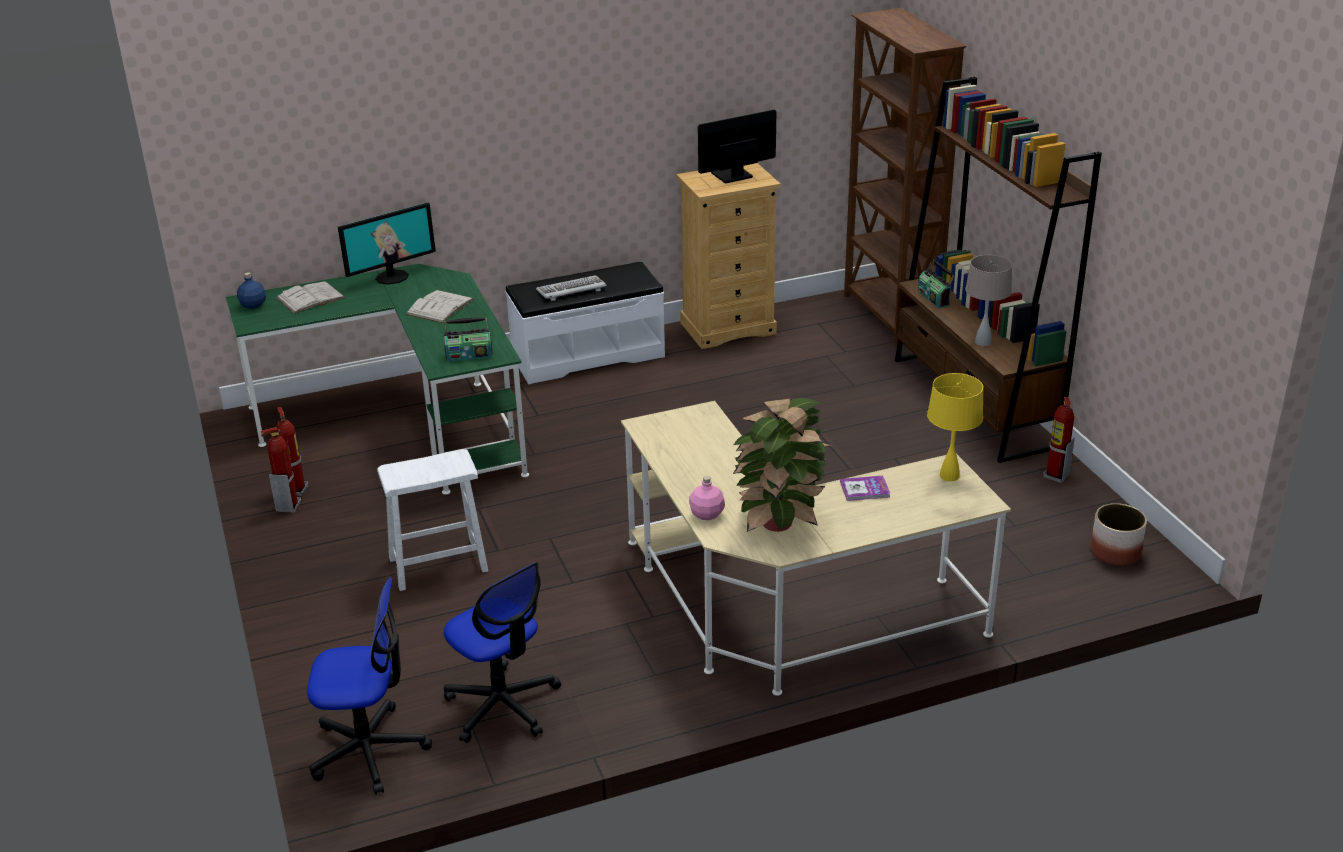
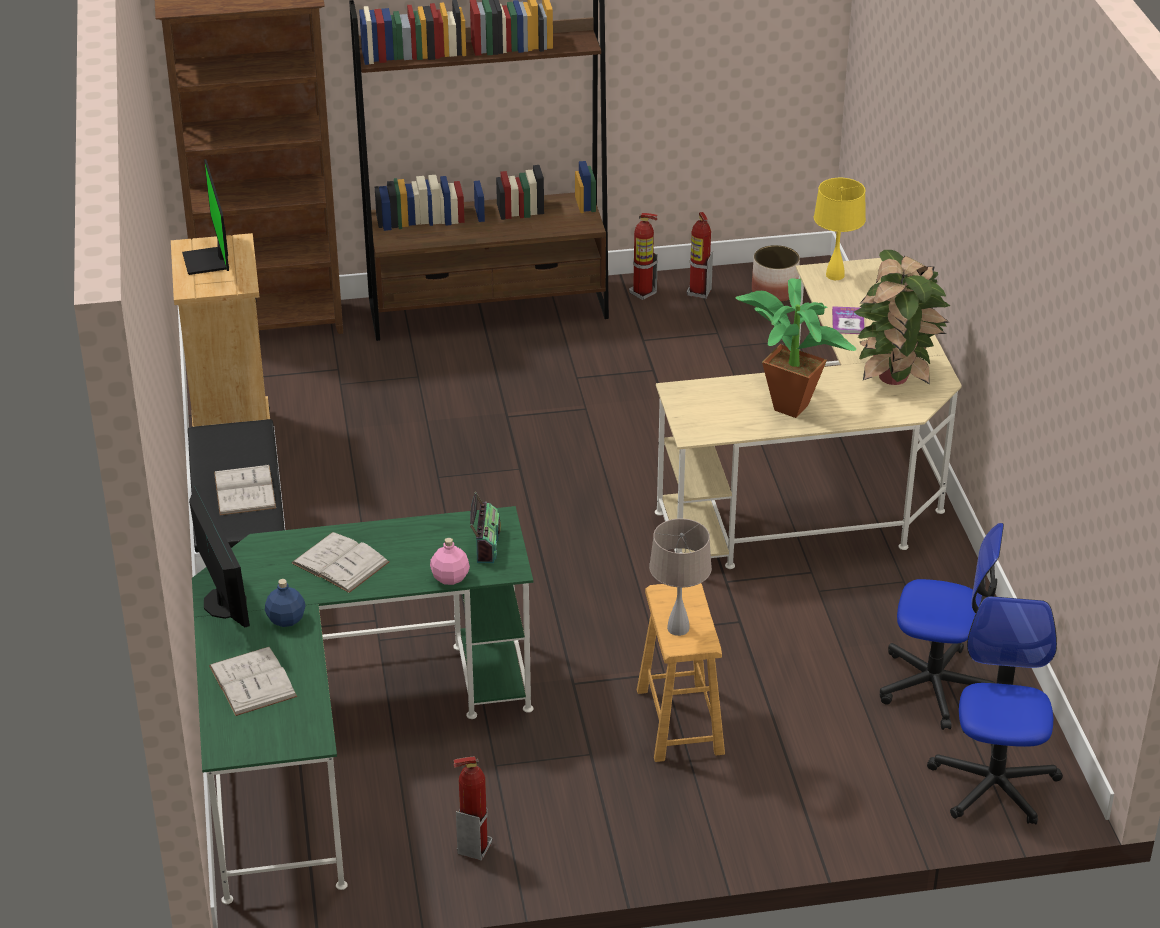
camera: 80 degrees left, 5 degrees up
(253, 305) = (246, 738): blue bottle -> blue bottle (285, 619)
(288, 506) = (512, 855): fire extinguisher -> fire extinguisher (698, 292)
(438, 564) = (680, 721): white stool -> brown stool
(502, 705) = (936, 686): office chair -> office chair turned 45 degrees clockwise
(571, 290) = (244, 490): keyboard -> white book
(706, 467) = (787, 403): none -> potted plant
(706, 514) = (871, 413): pink bottle -> pink bottle (449, 578)
(934, 298) = (424, 238): radio -> none
(983, 342) = (535, 229): beige table lamp -> beige table lamp (678, 628)

